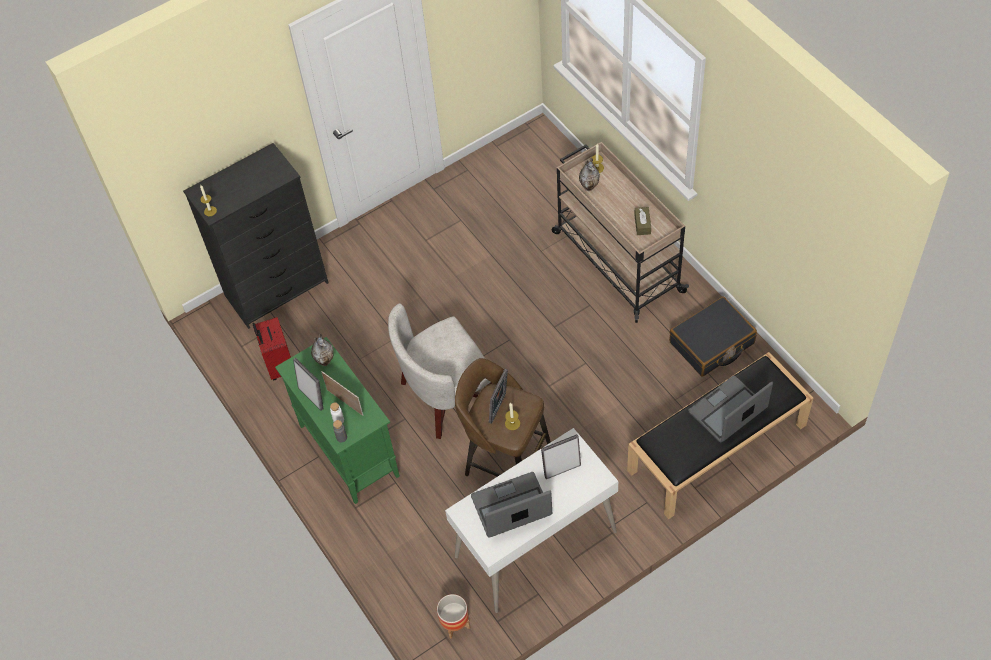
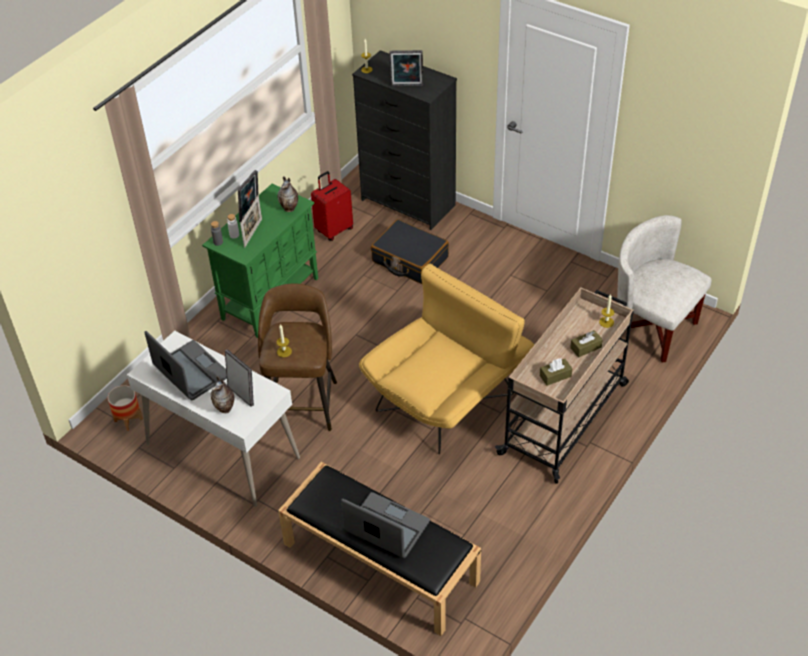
camera: 65 degrees right, 10 degrees down
(446, 396) = (351, 342): white armchair -> white armchair (652, 328)
(499, 408) = (296, 338): picture frame -> picture frame (407, 86)
(551, 336) = (450, 394): none -> yellow armchair
(589, 186) = (579, 323): vase -> vase (225, 409)
(619, 192) = (585, 347): none -> brown tissue box
(712, 343) = (504, 524): black suitcase -> black suitcase (409, 260)

